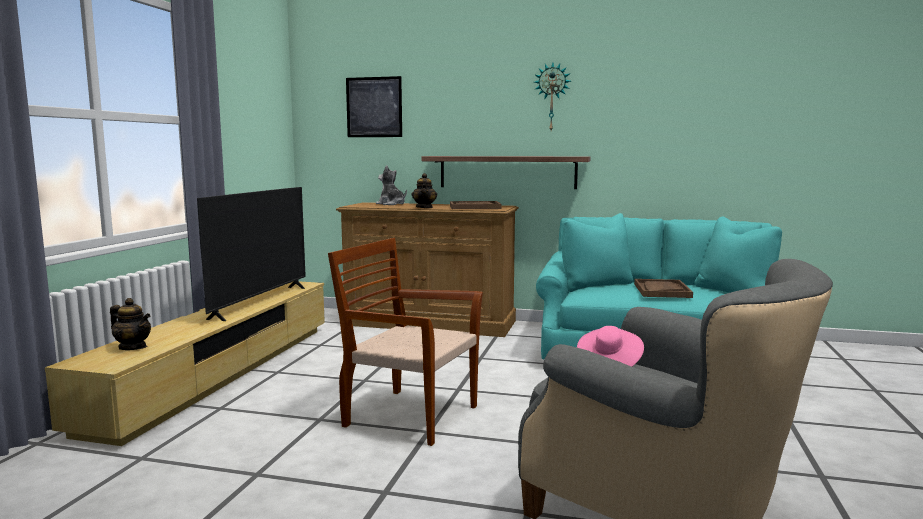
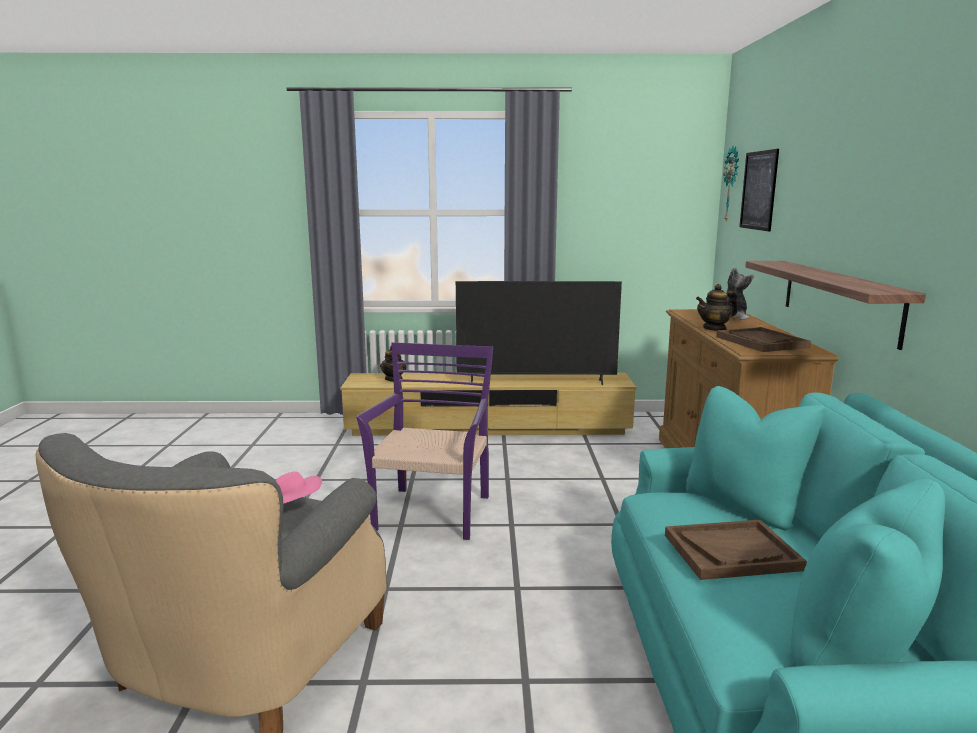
camera: 75 degrees right, 5 degrees up
(410, 415) = (433, 512): brown armchair -> purple armchair
(552, 97) = (897, 178): wall clock -> wall clock (732, 184)

